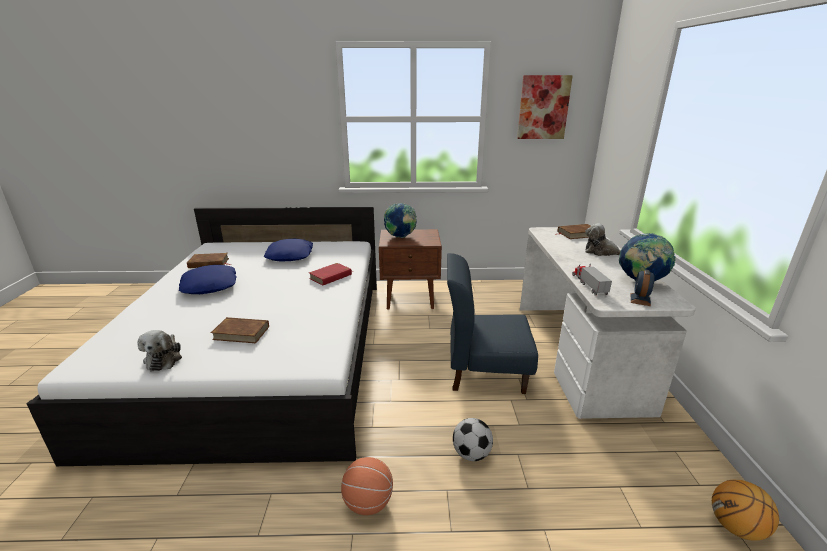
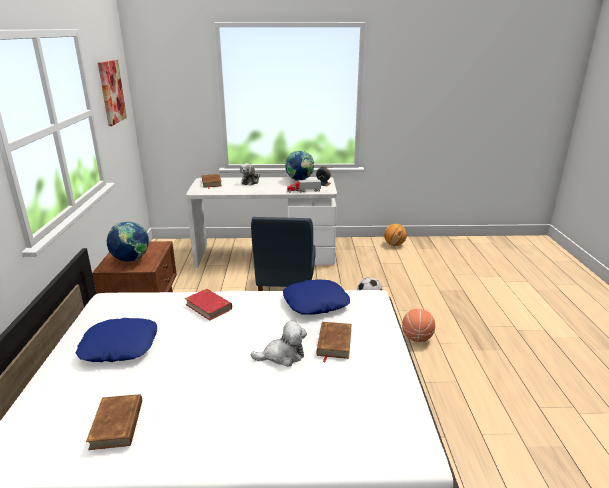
camera: 90 degrees left, 0 degrees up
(164, 358) = (385, 382): plush toy -> plush toy (282, 356)
(210, 285) = (207, 400): blue pillow -> blue pillow (315, 302)

